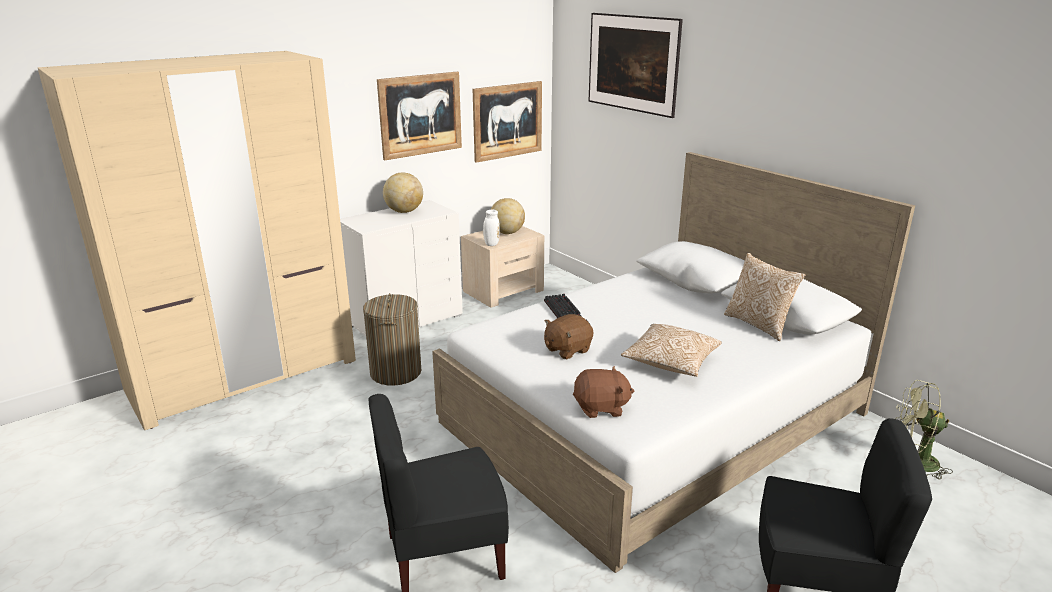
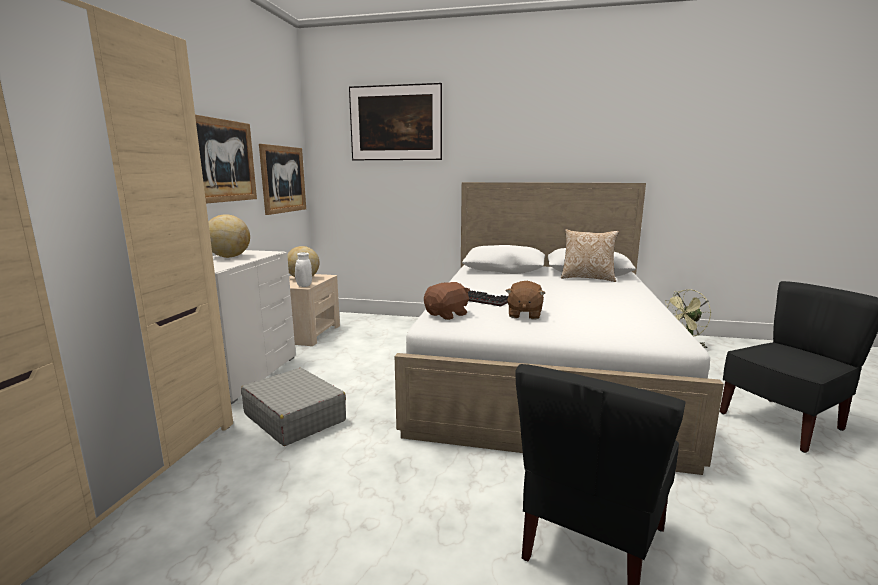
camera: 40 degrees left, 10 degrees down
(395, 372) = (294, 417): laundry basket -> grey suitcase
(601, 408) = (628, 335): brown plush toy -> brown plush toy (447, 314)
(670, 363) = (596, 303): pillow -> none

